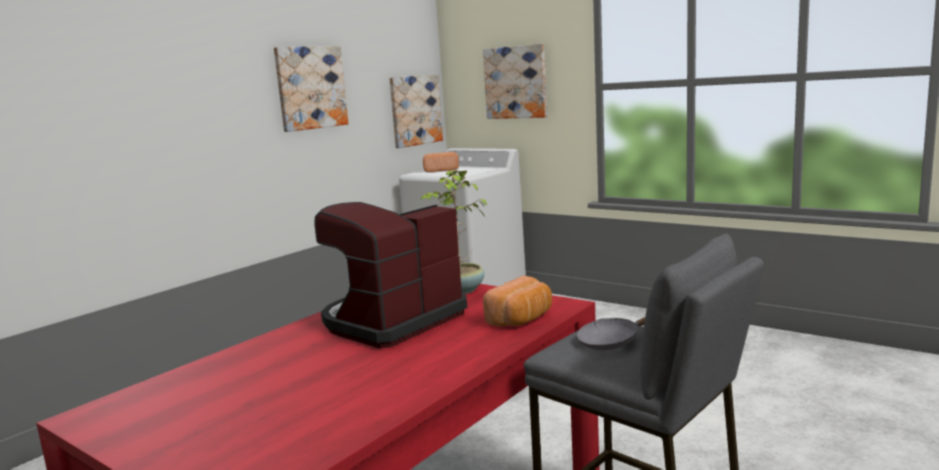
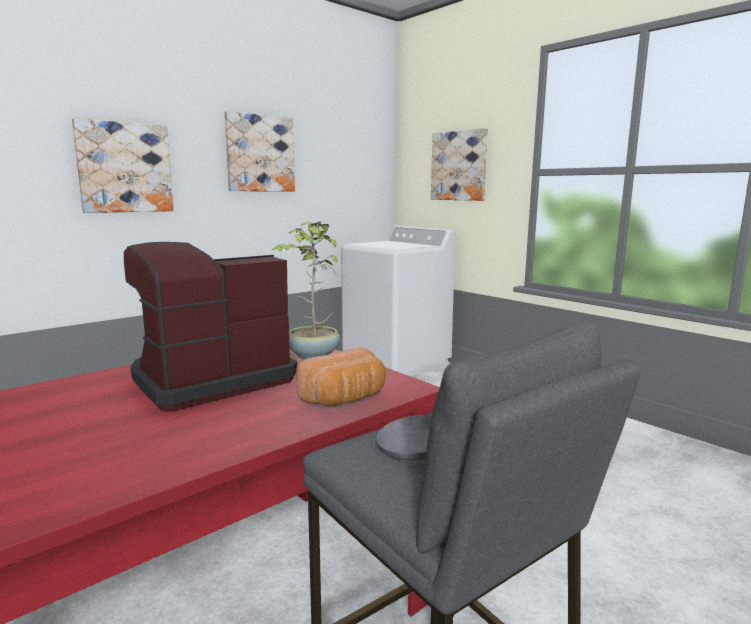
camera: 10 degrees right, 0 degrees up
(415, 110) = (366, 187): picture -> picture (124, 168)
(440, 170) = (380, 243): bread -> none

